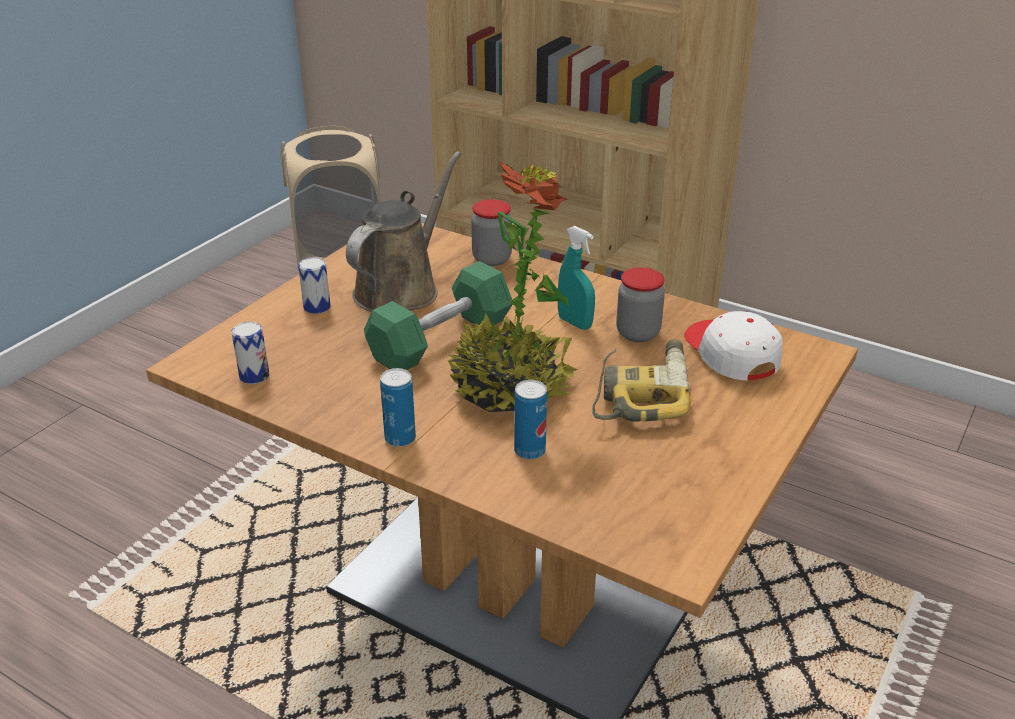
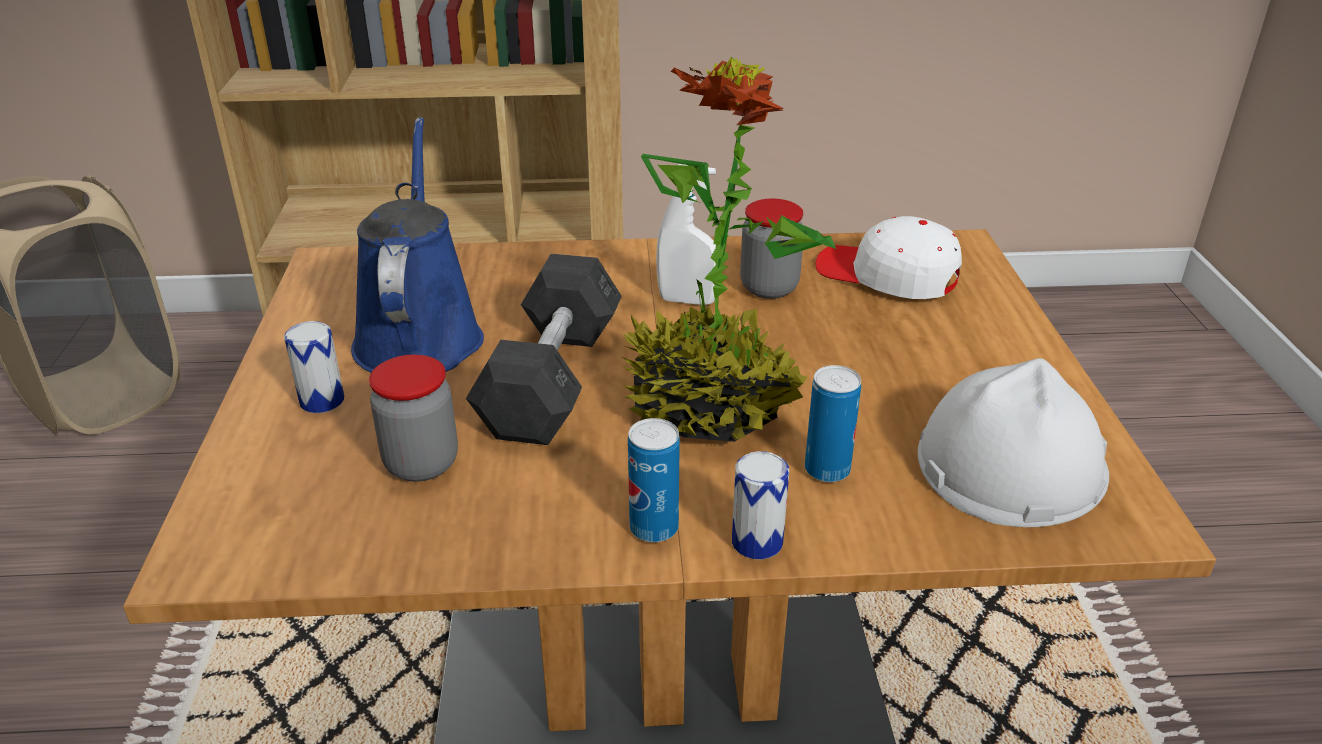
camera: 35 degrees left, 0 degrees up
(254, 375) = (333, 535): can -> can (757, 542)
(401, 289) = (419, 335): brown watering can -> blue watering can
(441, 340) = (552, 379): green dumbbell -> grey dumbbell
(492, 259) = (497, 261): jar -> jar (421, 463)
(575, 323) = (687, 301): turquoise spray bottle -> white spray bottle
(640, 392) = (854, 350): power drill -> none
(646, 496) = (1009, 463): none -> white hard hat

